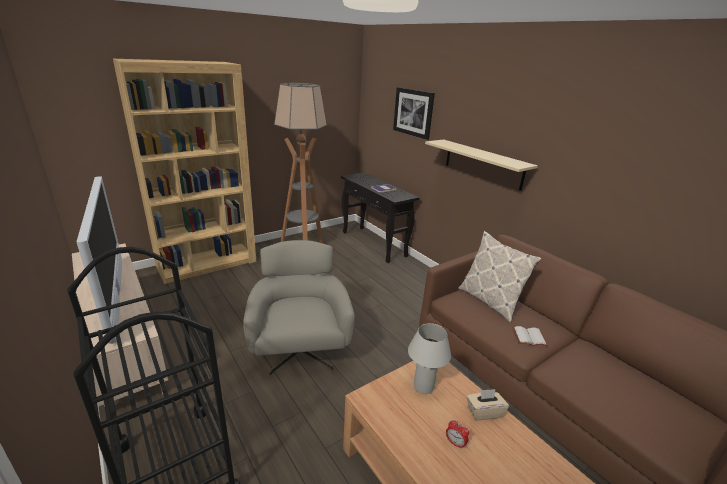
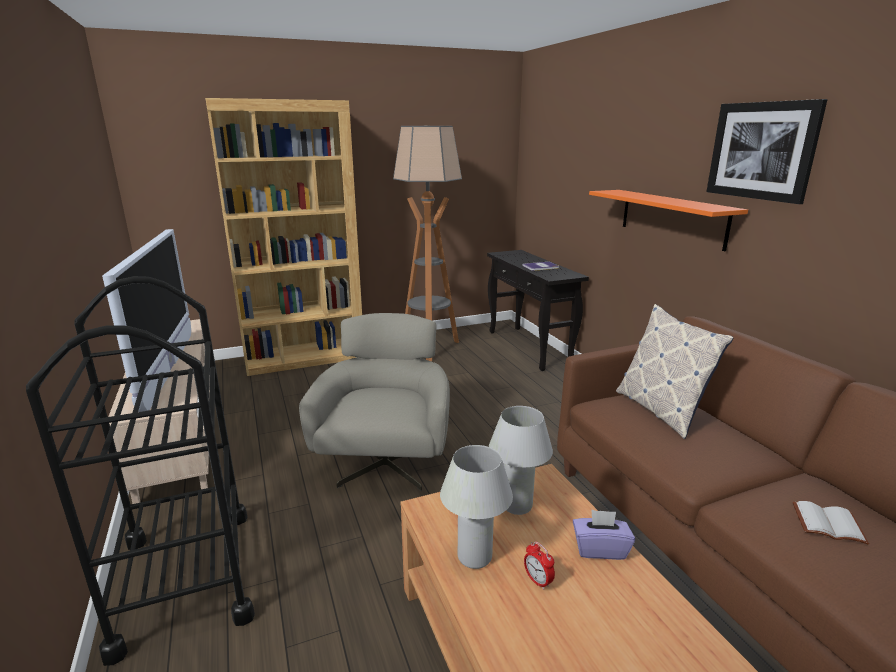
camera: 15 degrees right, 5 degrees down
(410, 431) = (474, 557): none -> white table lamp
(413, 112) = (581, 158): picture -> picture (762, 151)
(483, 164) = (672, 218): beige shelf -> orange shelf
(484, 412) = (600, 549): beige tissue box -> purple tissue box
(529, 337) = (711, 460): white book -> white book (828, 523)

